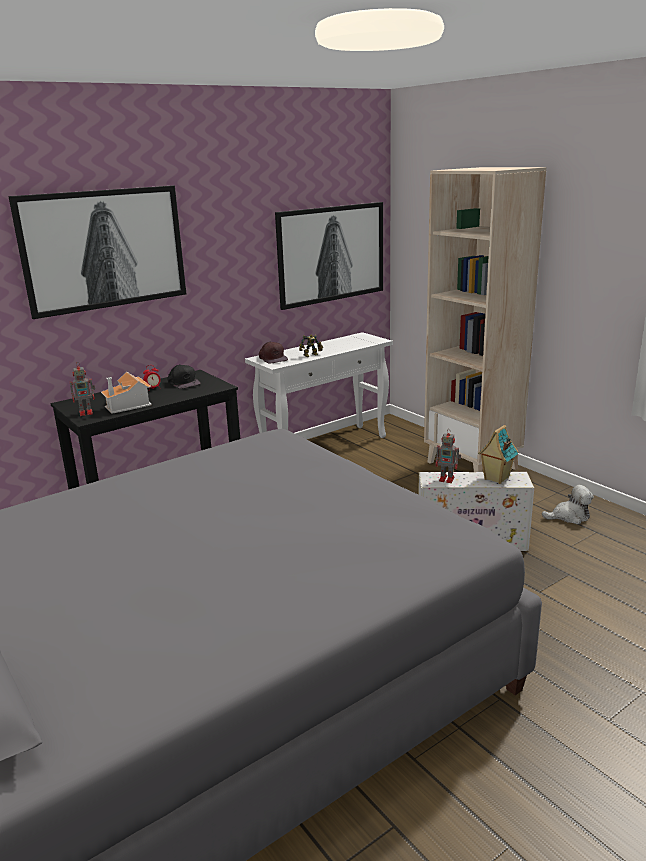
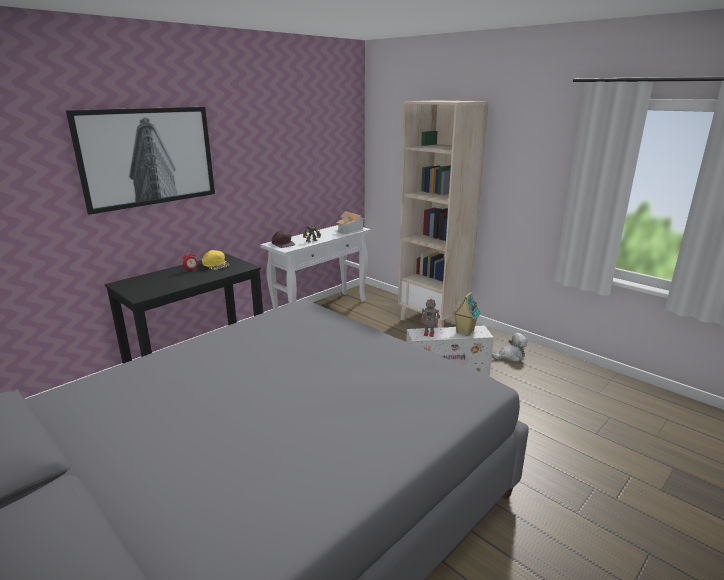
camera: 10 degrees left, 0 degrees up
(87, 412) = (138, 291): toy robot -> none
(129, 405) = (173, 284): toy house -> toy house (350, 230)
(183, 383) = (215, 264): black cap -> yellow cap
(331, 254) = (323, 163): picture -> none

